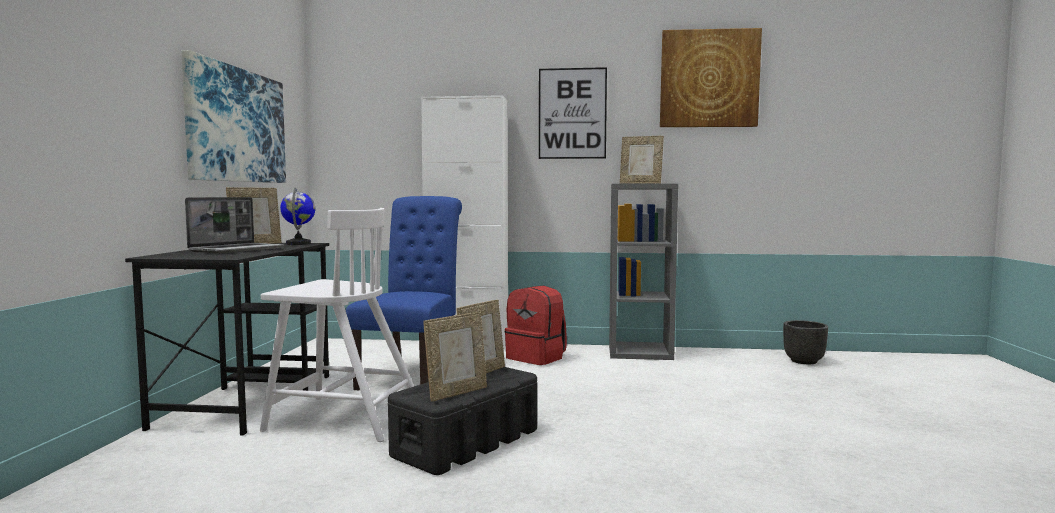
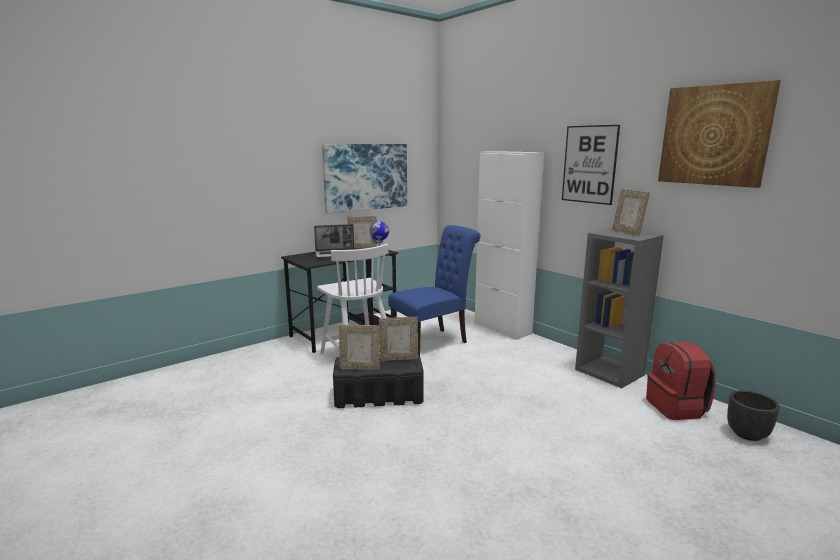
camera: 45 degrees right, 10 degrees up
(537, 358) = (525, 352): red backpack -> red backpack (677, 408)

